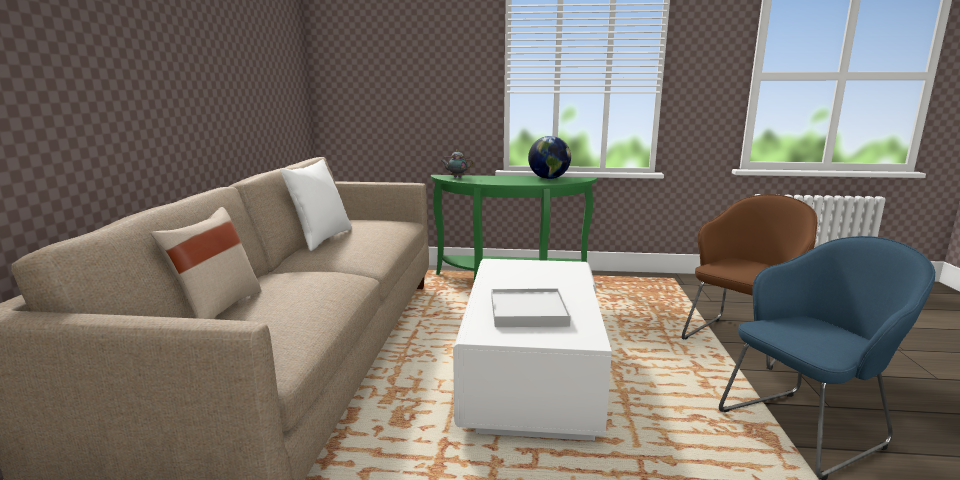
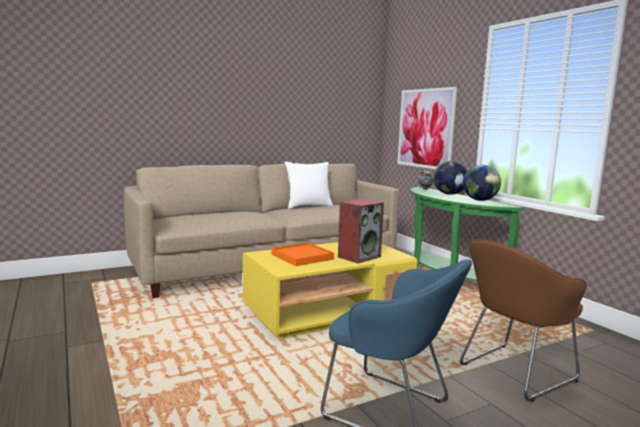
camera: 55 degrees right, 5 degrees down
(217, 308) = (205, 213): beige pillow -> none
(408, 95) = (425, 128): none -> picture
(499, 177) = (449, 194): none -> globe
(528, 312) = (302, 257): white tray -> orange tray
(531, 375) = (328, 312): white coffee table -> yellow coffee table
(559, 283) = (359, 256): none -> speaker
(741, 339) = (512, 373): brown armchair -> brown armchair turned 135 degrees clockwise

